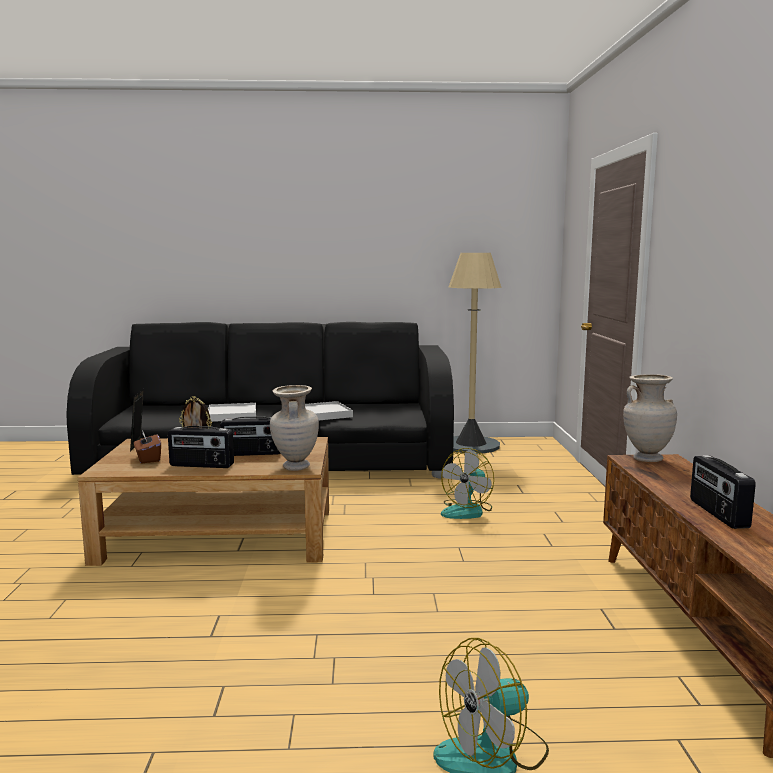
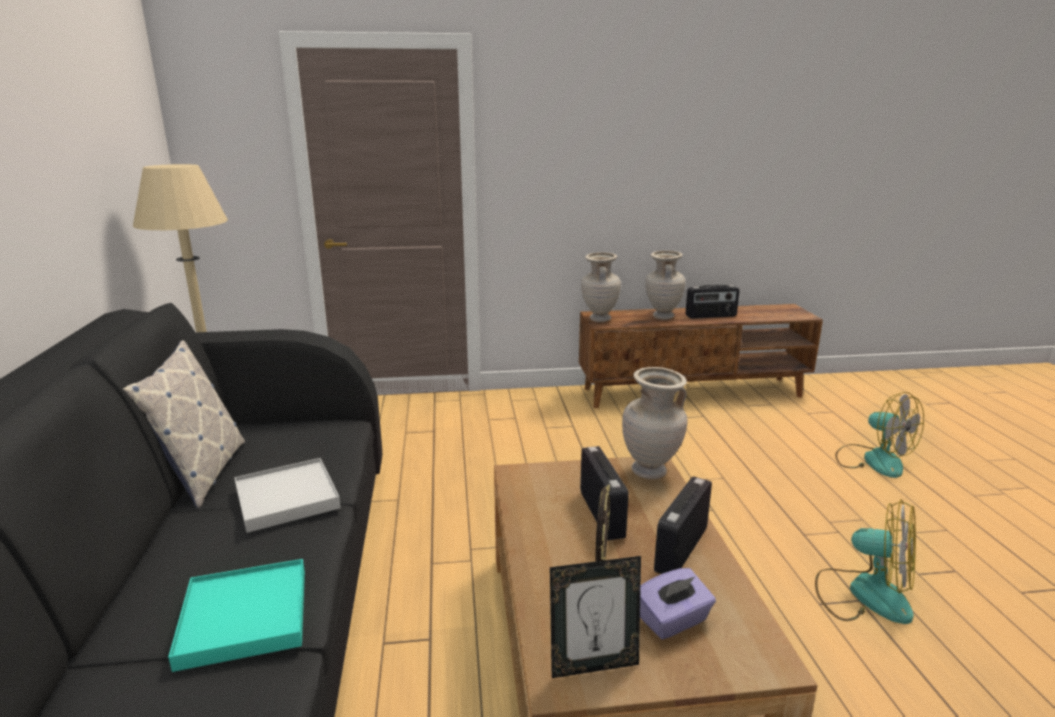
camera: 95 degrees left, 10 degrees up
(148, 459) = (673, 621): brown tissue box -> purple tissue box
(201, 465) = (680, 549): radio -> radio turned 150 degrees counterclockwise
(232, 415) = (245, 617): white tray -> turquoise tray
(359, 404) = (201, 473): none -> pillow
(467, 510) = (490, 462): fan -> fan (864, 594)
(686, 487) = (662, 317): none -> beige vase

